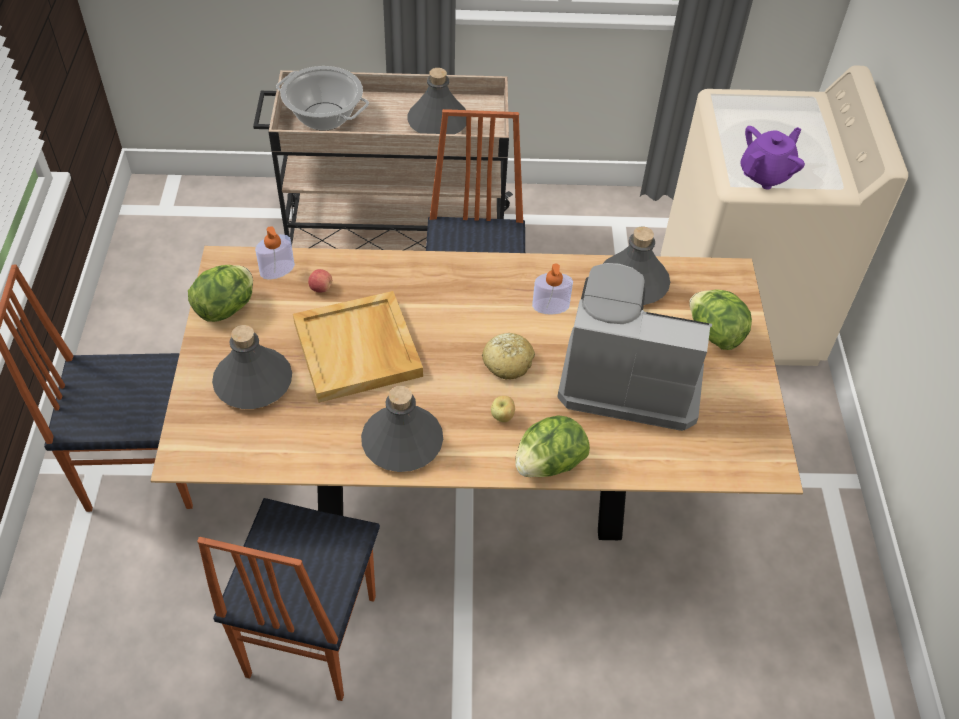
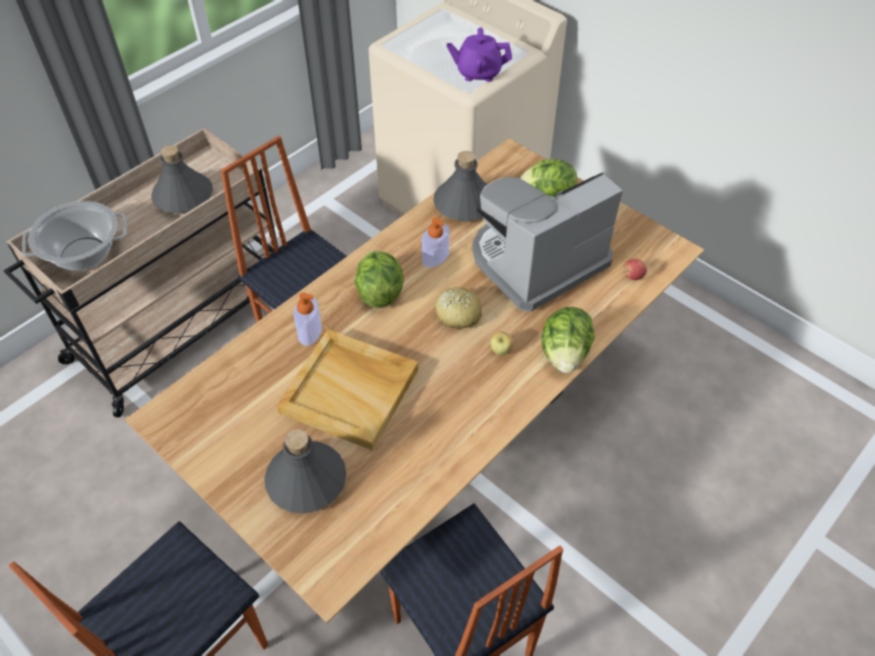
camera: 45 degrees left, 0 degrees up
(226, 308) = (210, 448): lettuce -> lettuce (379, 292)
(277, 270) = (212, 387): soap dispenser -> soap dispenser (310, 332)
(321, 288) = (264, 373): apple -> apple (633, 276)
(403, 442) = (463, 423): grey bottle -> none
(765, 174) = (478, 73): purple teapot -> purple teapot turned 90 degrees counterclockwise

